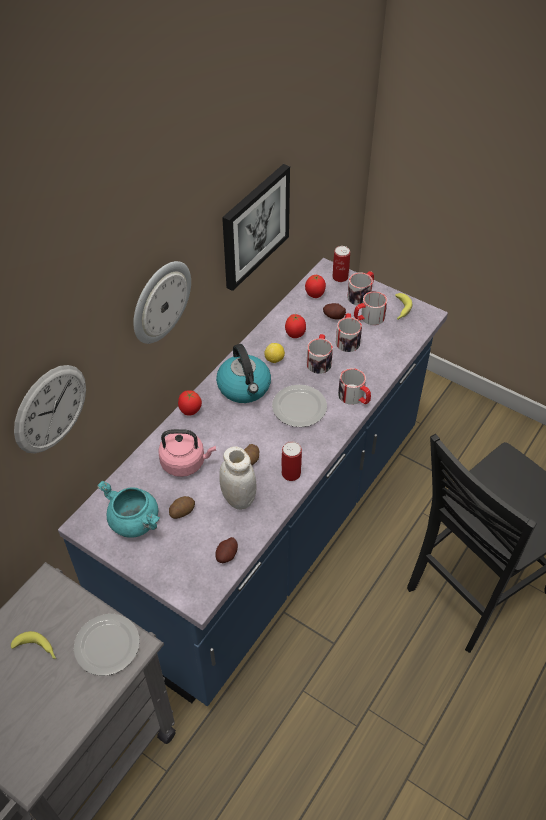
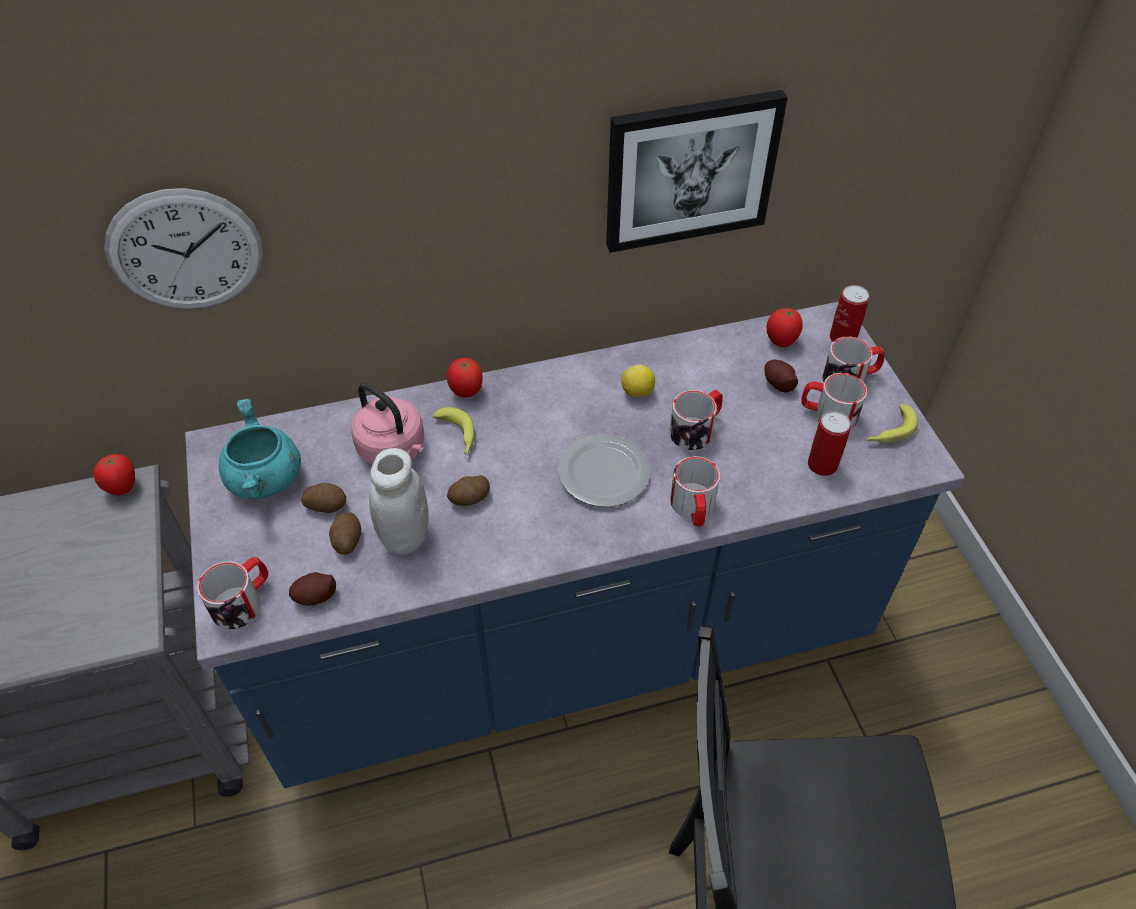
camera: 40 degrees right, 0 degrees up
(37, 649) = (43, 554): banana -> banana (457, 436)
(108, 645) = (108, 606): plate -> none
(160, 301) = (444, 194): wall clock -> none
(212, 520) = (347, 540): none -> potato
(244, 387) = (562, 404): kettle -> none
(291, 473) = (502, 550): can -> can (822, 464)
(295, 335) = (698, 377): tomato -> tomato (123, 488)
(347, 339) = (766, 425): mug -> mug (243, 601)

